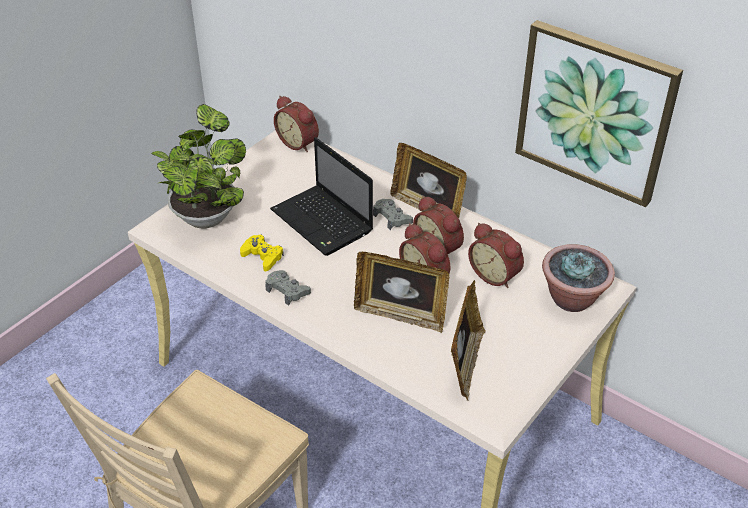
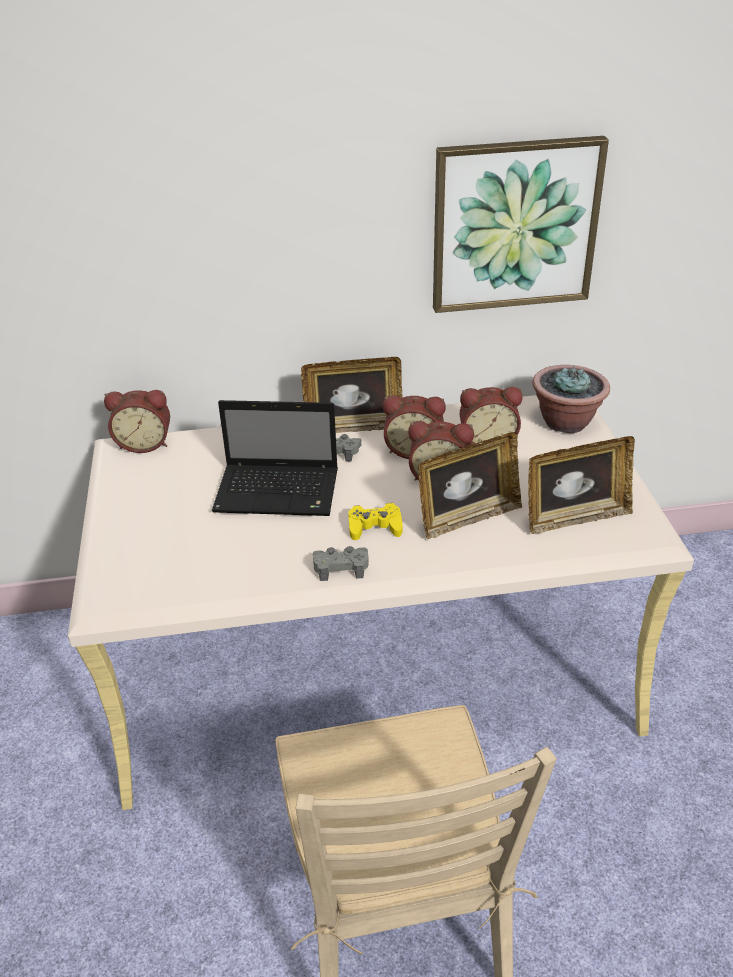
camera: 45 degrees left, 5 degrees down
(207, 214) = (146, 558): potted plant -> none
(262, 256) = (268, 556): yellow game controller -> yellow game controller (375, 527)
(465, 364) = (575, 518): picture frame -> picture frame turned 105 degrees clockwise

